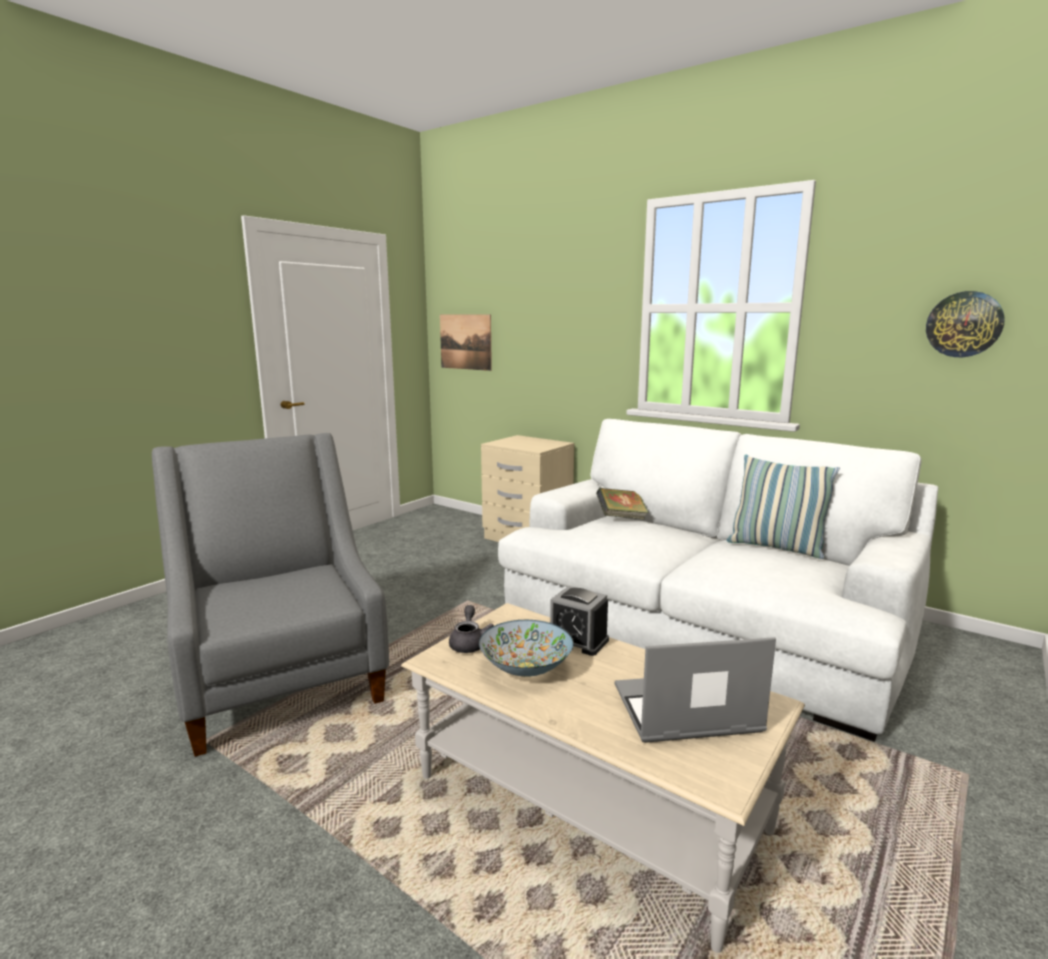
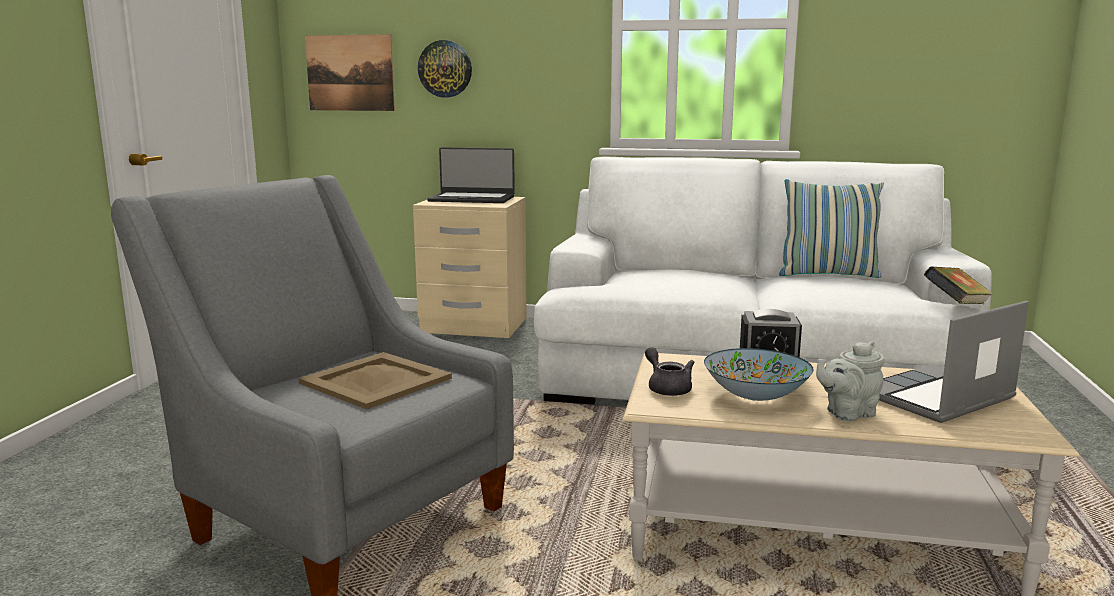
camera: 25 degrees left, 0 degrees up
(290, 591) = (376, 380): none -> beige tray
(531, 441) = (472, 199): none -> laptop
(574, 708) = (847, 413): none -> grey teapot
(621, 517) = (651, 267): book -> book (956, 306)
(964, 324) = (953, 39): wall clock -> wall clock (445, 69)

